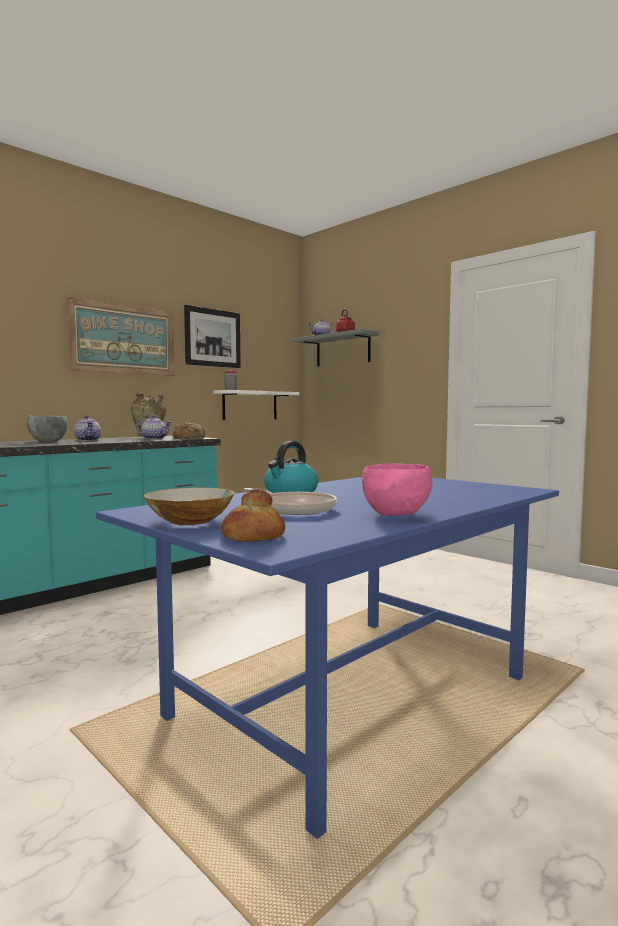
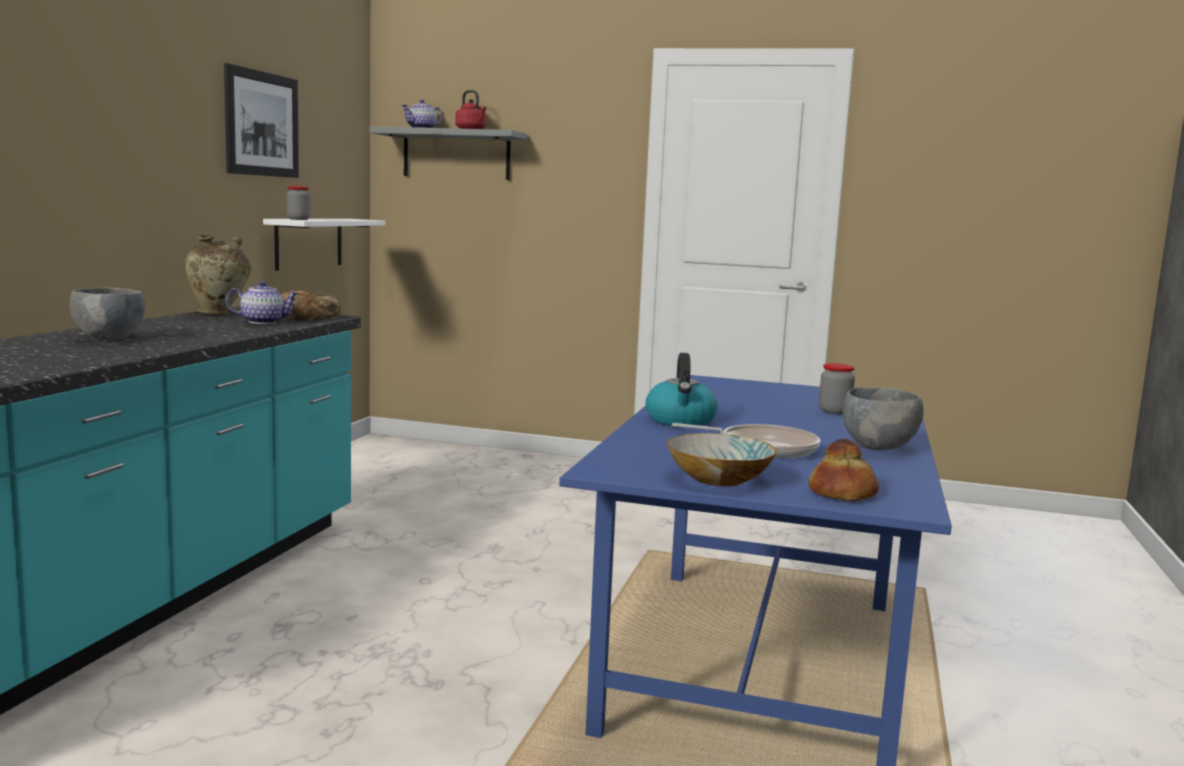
camera: 30 degrees left, 5 degrees up
(88, 440) = (163, 330): teapot -> none
(124, 339) = (142, 128): picture -> none
(397, 515) = (879, 447): pink bowl -> grey bowl
(438, 494) = (834, 411): none -> jar

